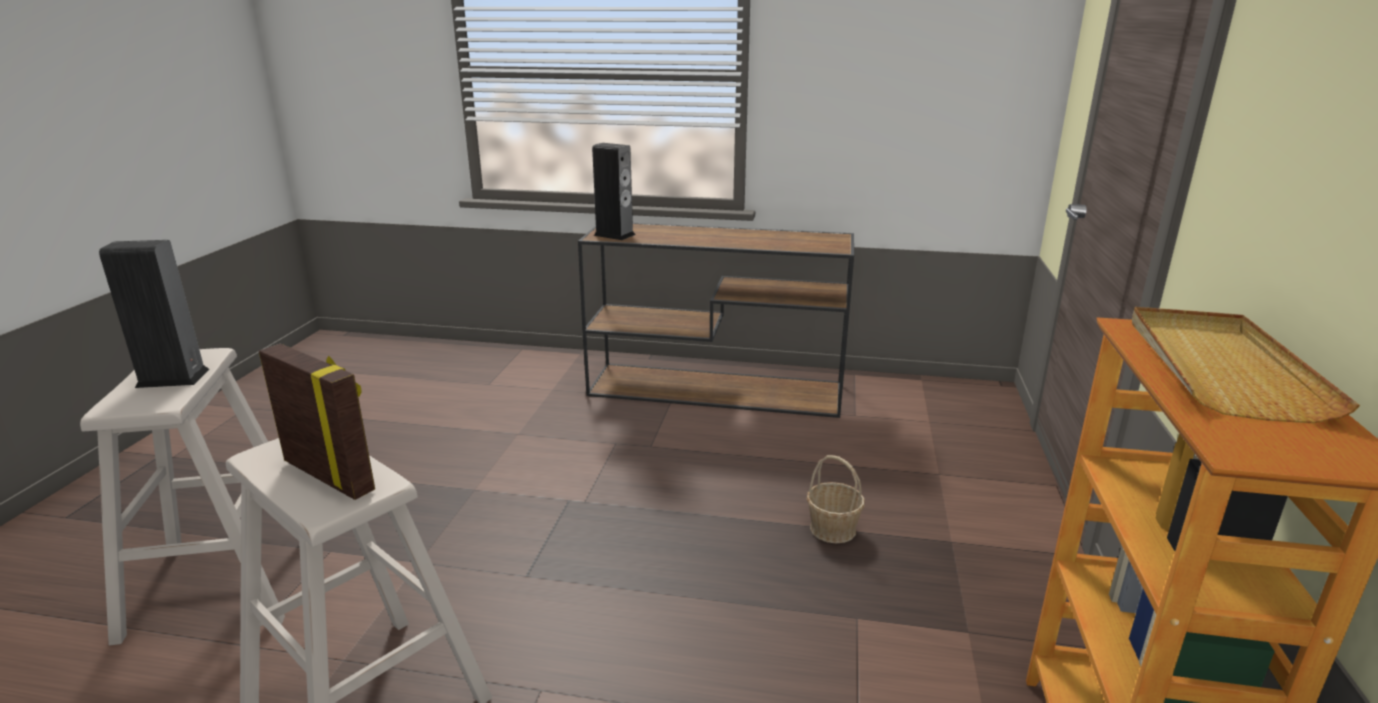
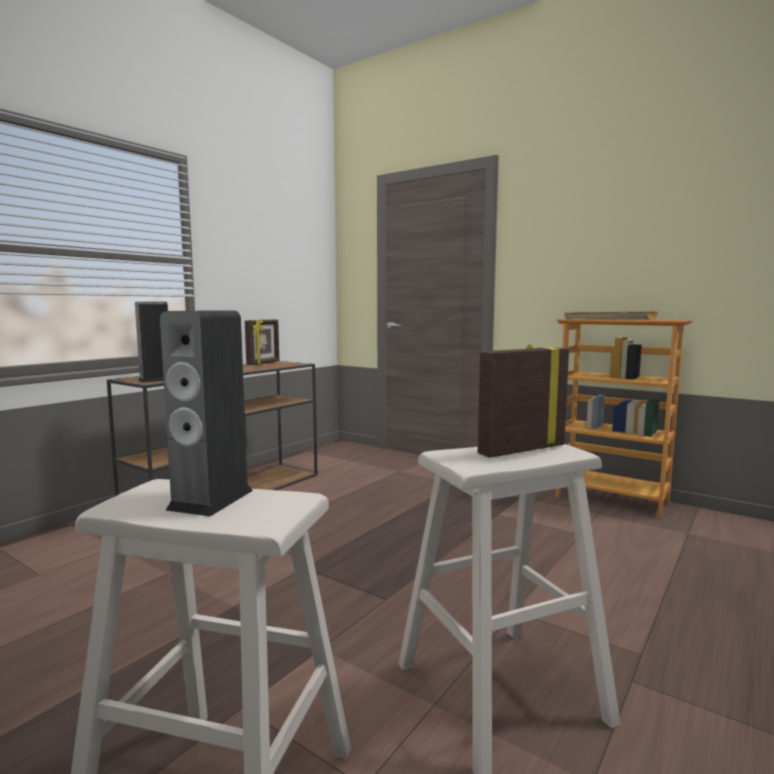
camera: 65 degrees left, 15 degrees down
(808, 235) = (264, 363): none -> picture frame
(832, 528) = (422, 502): basket -> none

